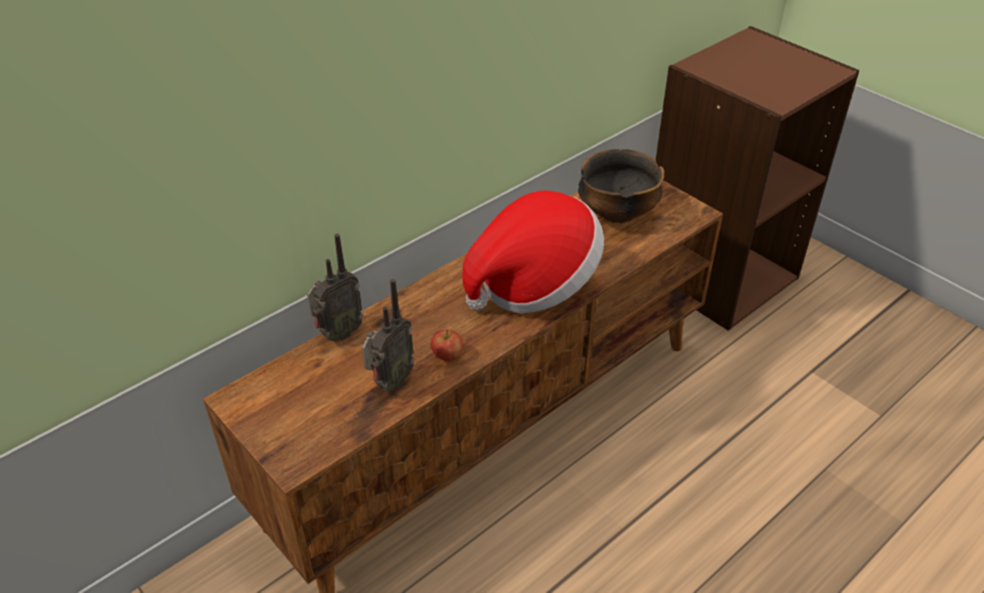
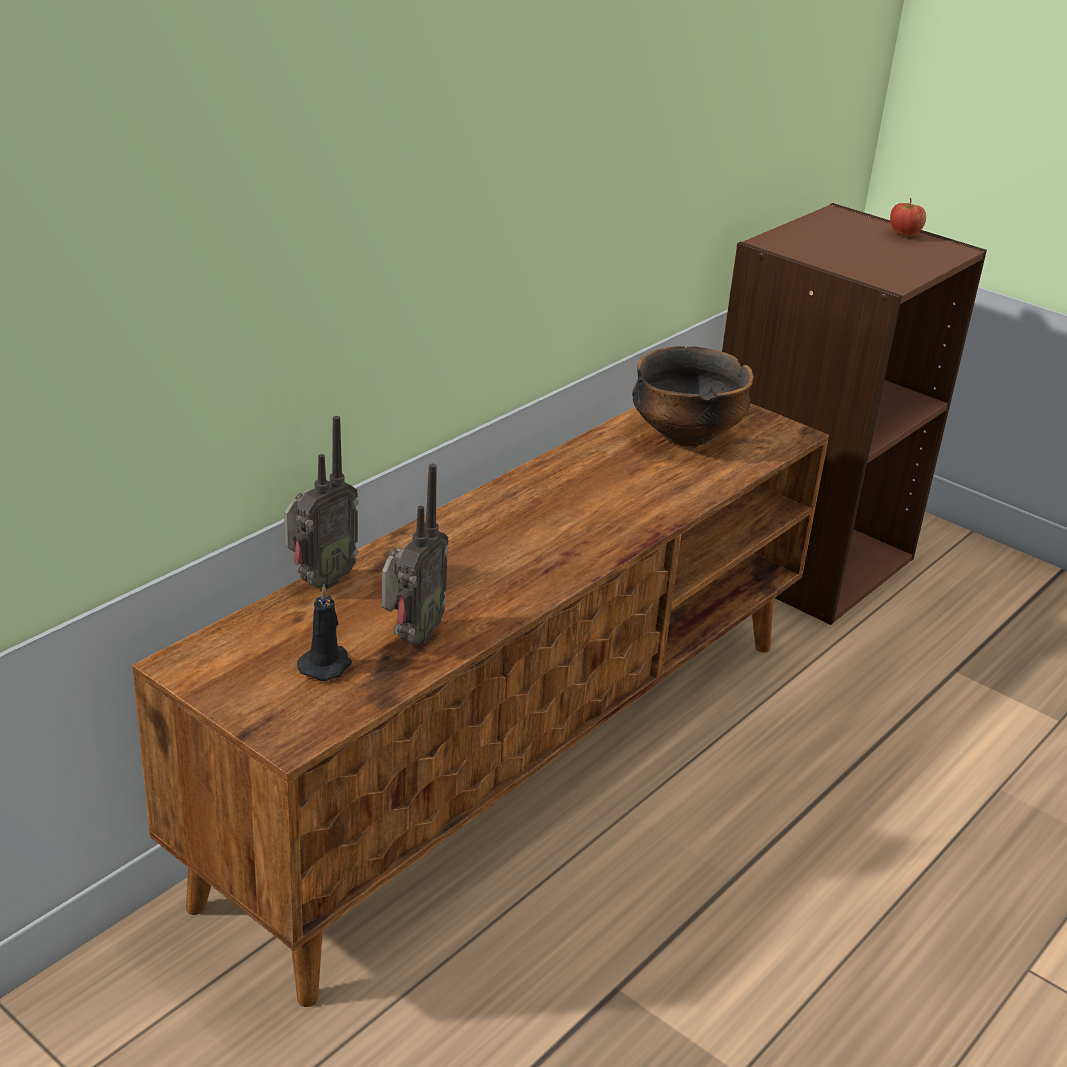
camera: 10 degrees left, 10 degrees down
(328, 404) = (326, 665): none -> black candle
(447, 356) = (487, 603): apple -> apple (904, 234)
(534, 283) = (589, 516): hat -> none

